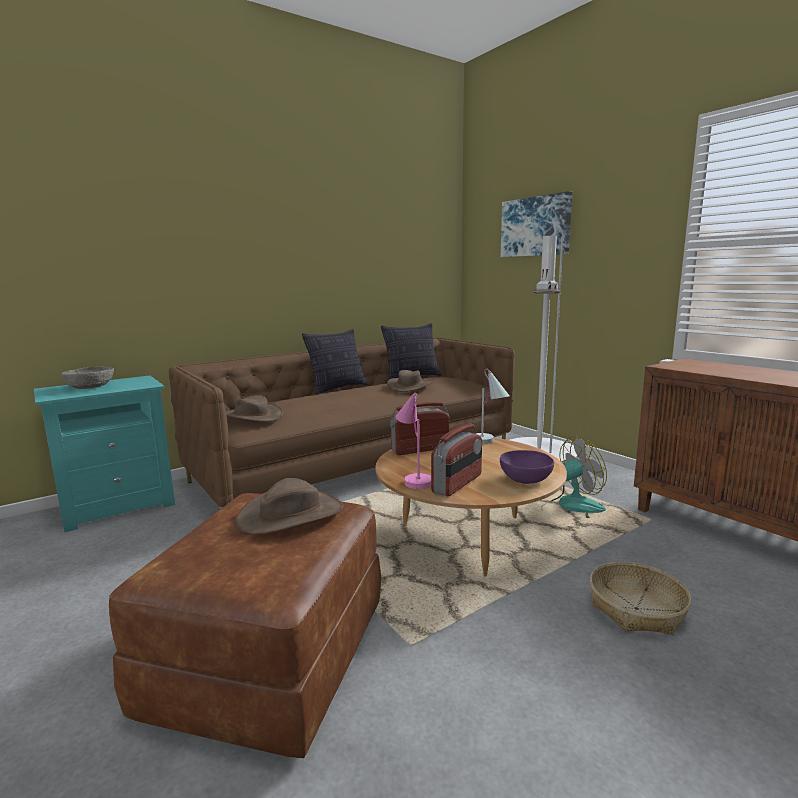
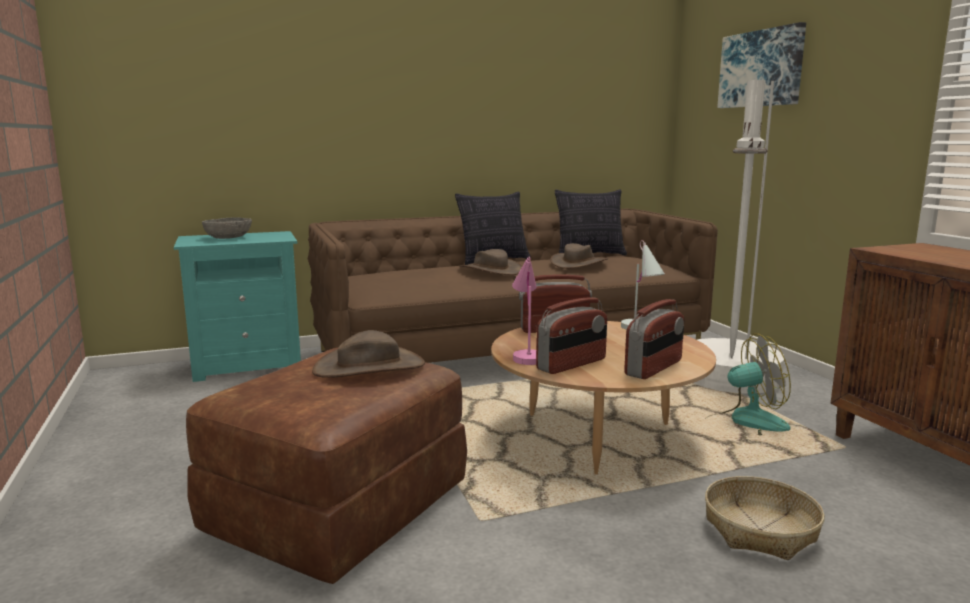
camera: 15 degrees right, 0 degrees up
(251, 416) = (383, 280): brown hat -> brown hat (490, 270)
(525, 479) = (654, 368): purple bowl -> radio

